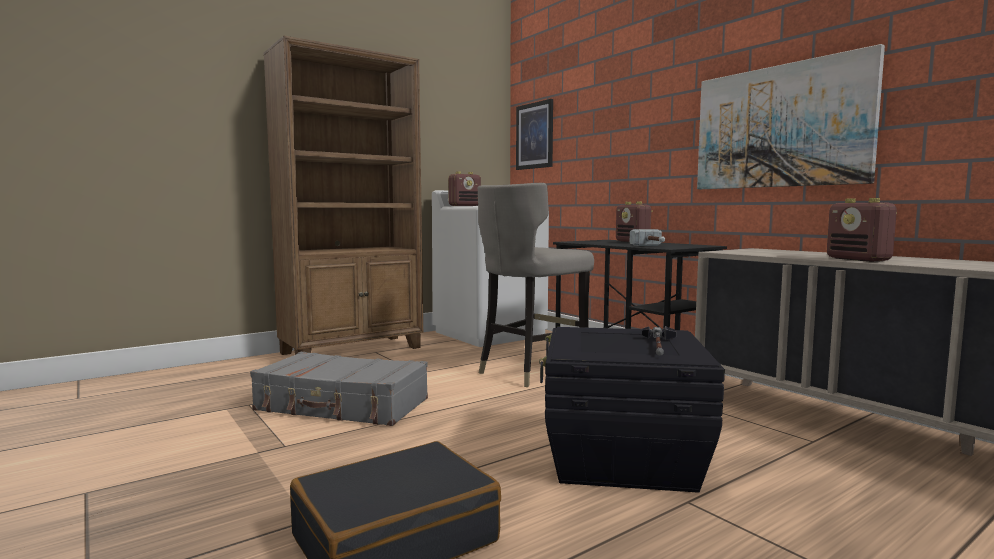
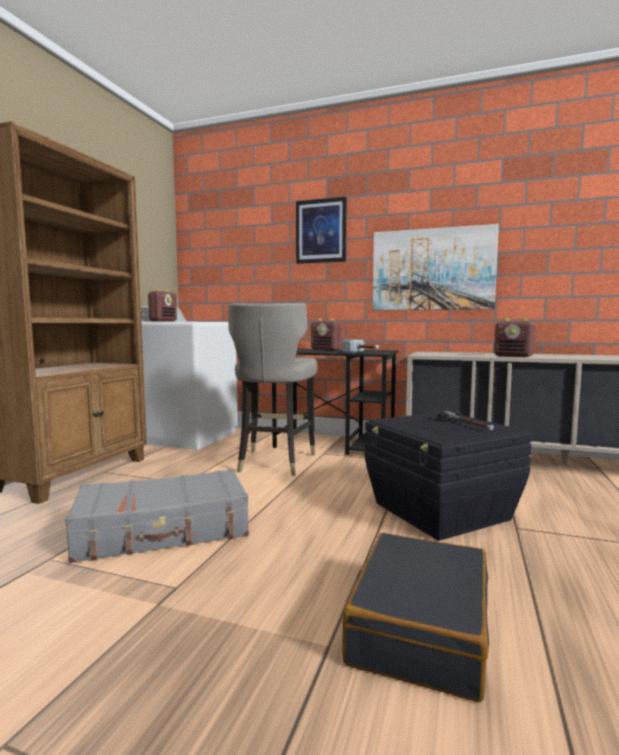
camera: 35 degrees left, 0 degrees up
(534, 136) = (208, 260): picture -> picture (321, 231)

